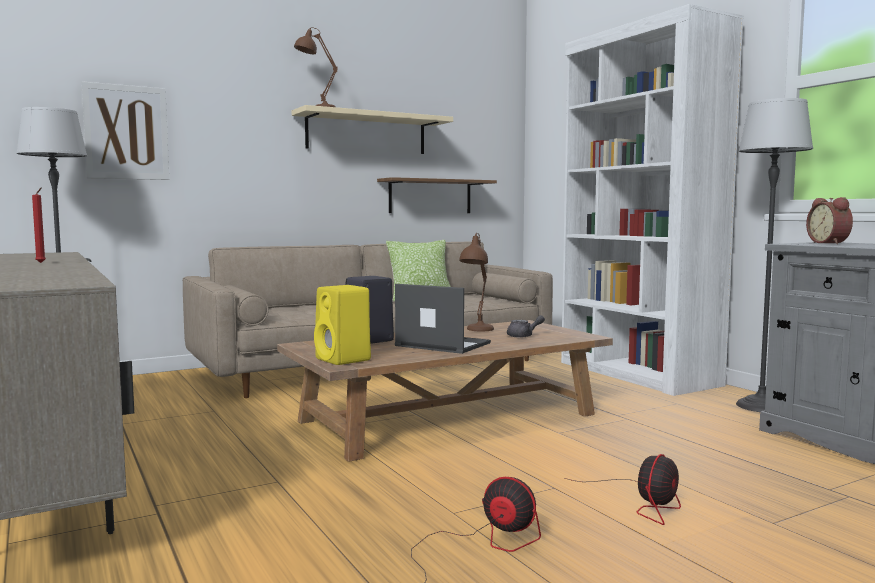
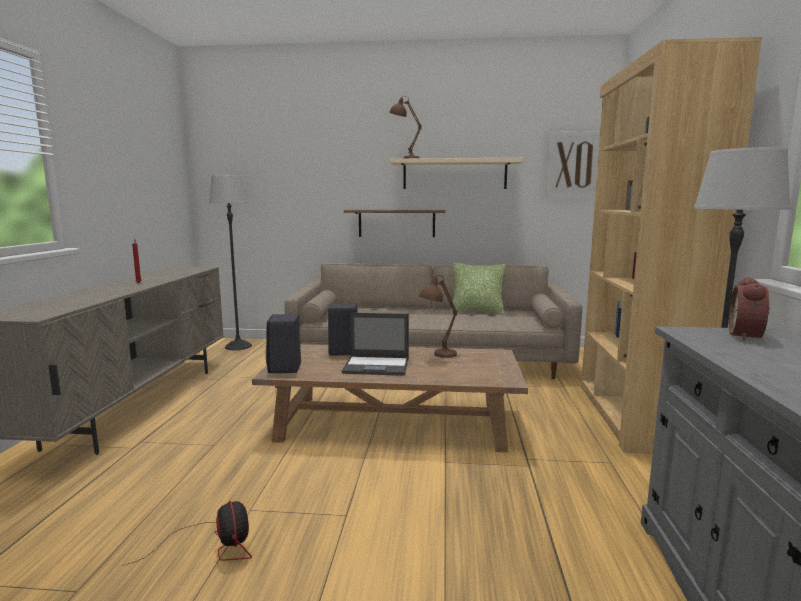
camera: 35 degrees right, 5 degrees up
(126, 132) = (282, 184): picture -> picture (573, 165)
(344, 360) = (285, 369): yellow speaker -> black speaker
(430, 196) = (511, 224): shelf -> shelf (396, 223)
(441, 344) = (377, 366): laptop -> laptop turned 120 degrees clockwise
(524, 336) = (458, 369): grey teapot -> none
(636, 374) = (632, 416): white bookcase -> brown bookcase
(644, 503) = (379, 560): fan -> none

